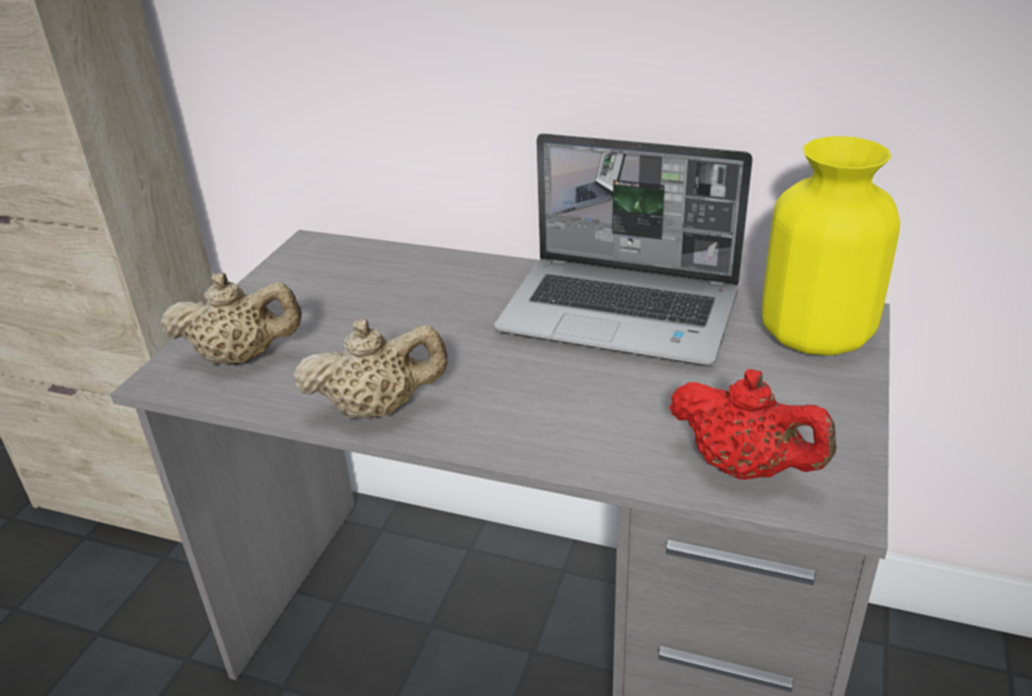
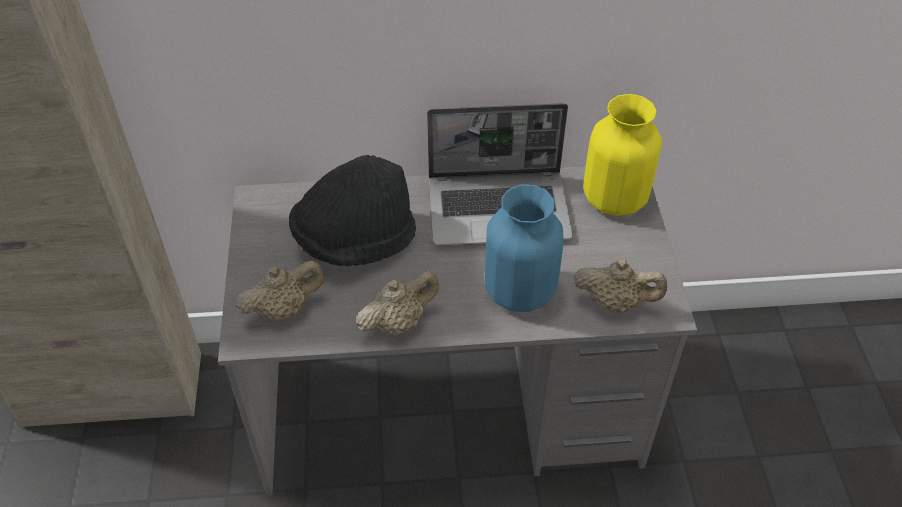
camera: 25 degrees left, 15 degrees up
(395, 306) = (355, 240): none -> black hat
(589, 413) = (520, 290): none -> blue vase
(744, 468) = (615, 303): red teapot -> beige teapot

